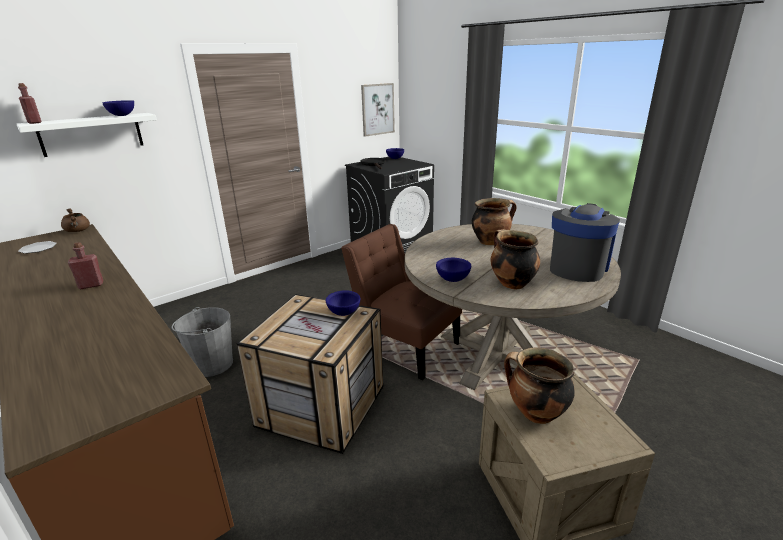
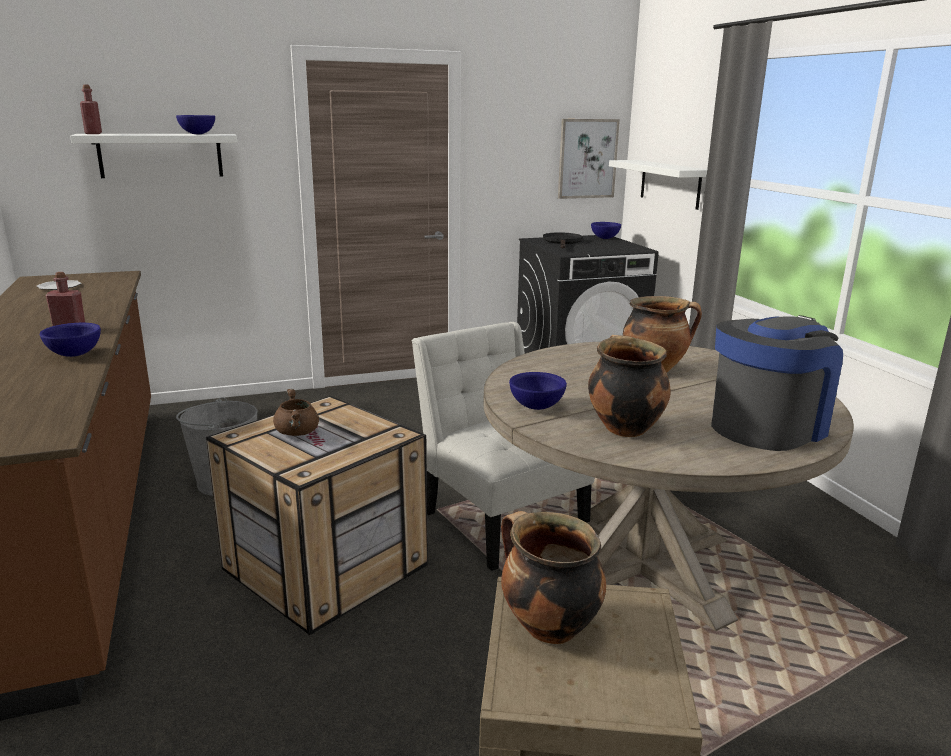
camera: 20 degrees right, 5 degrees down
(78, 231) = (117, 275): brown cooking pot -> brown cooking pot (298, 433)
(343, 312) = (370, 429): blue bowl -> blue bowl (74, 354)
(405, 346) = (500, 519): brown chair -> white chair
(434, 122) = (670, 183): none -> white shelf

